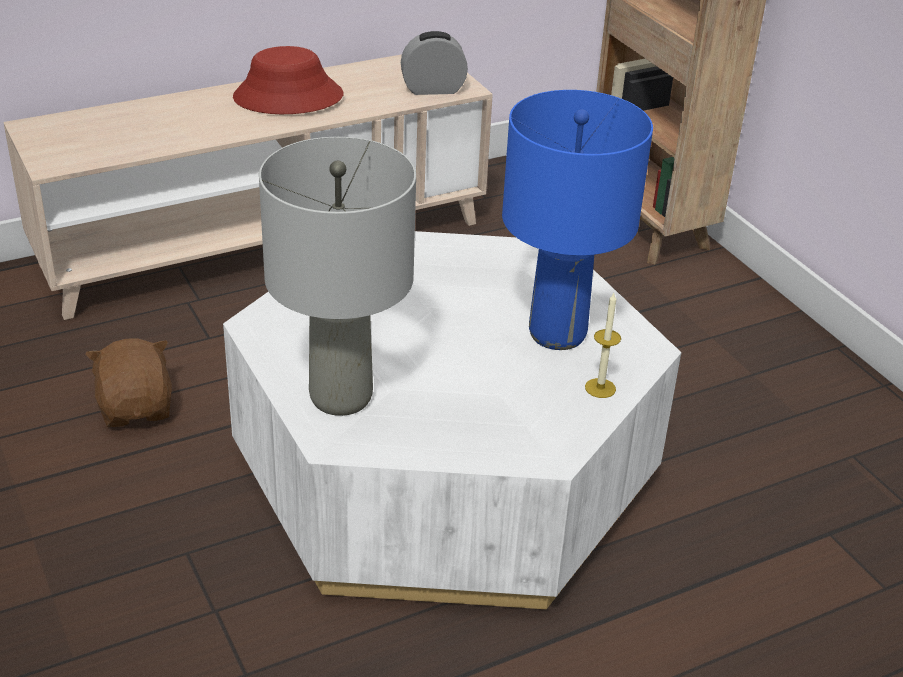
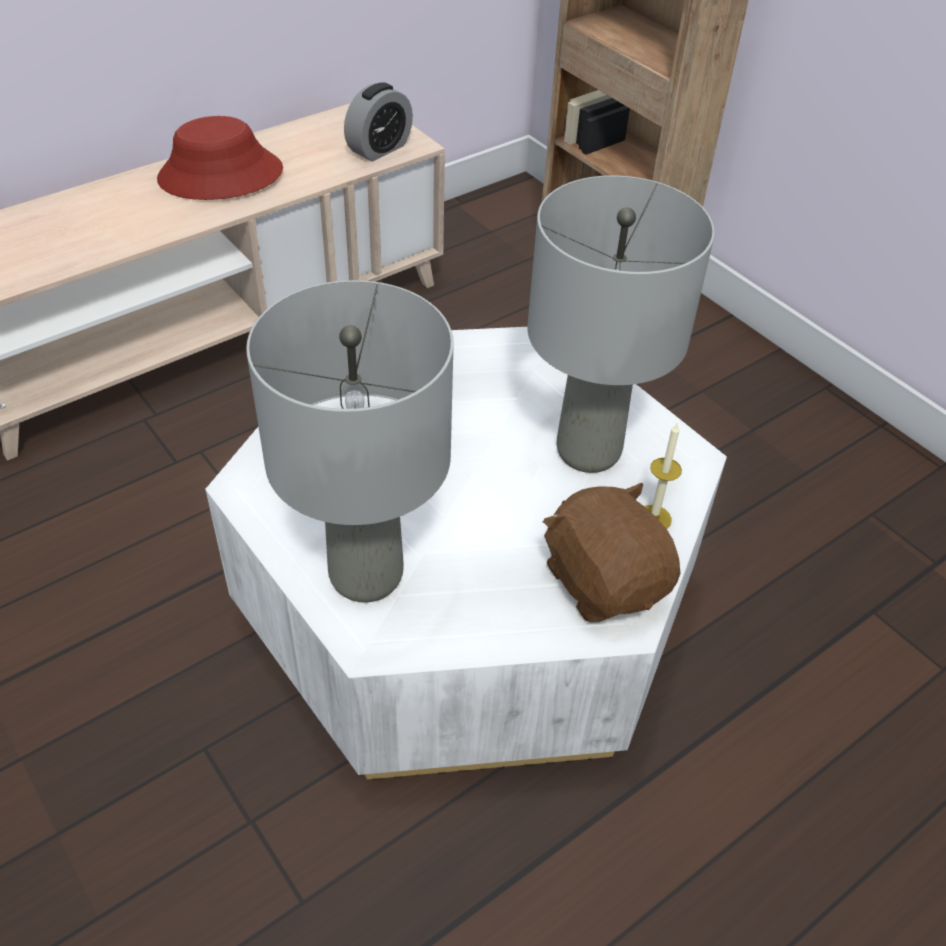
camera: 10 degrees left, 10 degrees up
(136, 408) = (111, 564): brown plush toy -> brown plush toy (605, 581)
(433, 89) = (379, 149): alarm clock -> alarm clock turned 150 degrees clockwise
(556, 333) = (587, 450): blue table lamp -> grey table lamp

